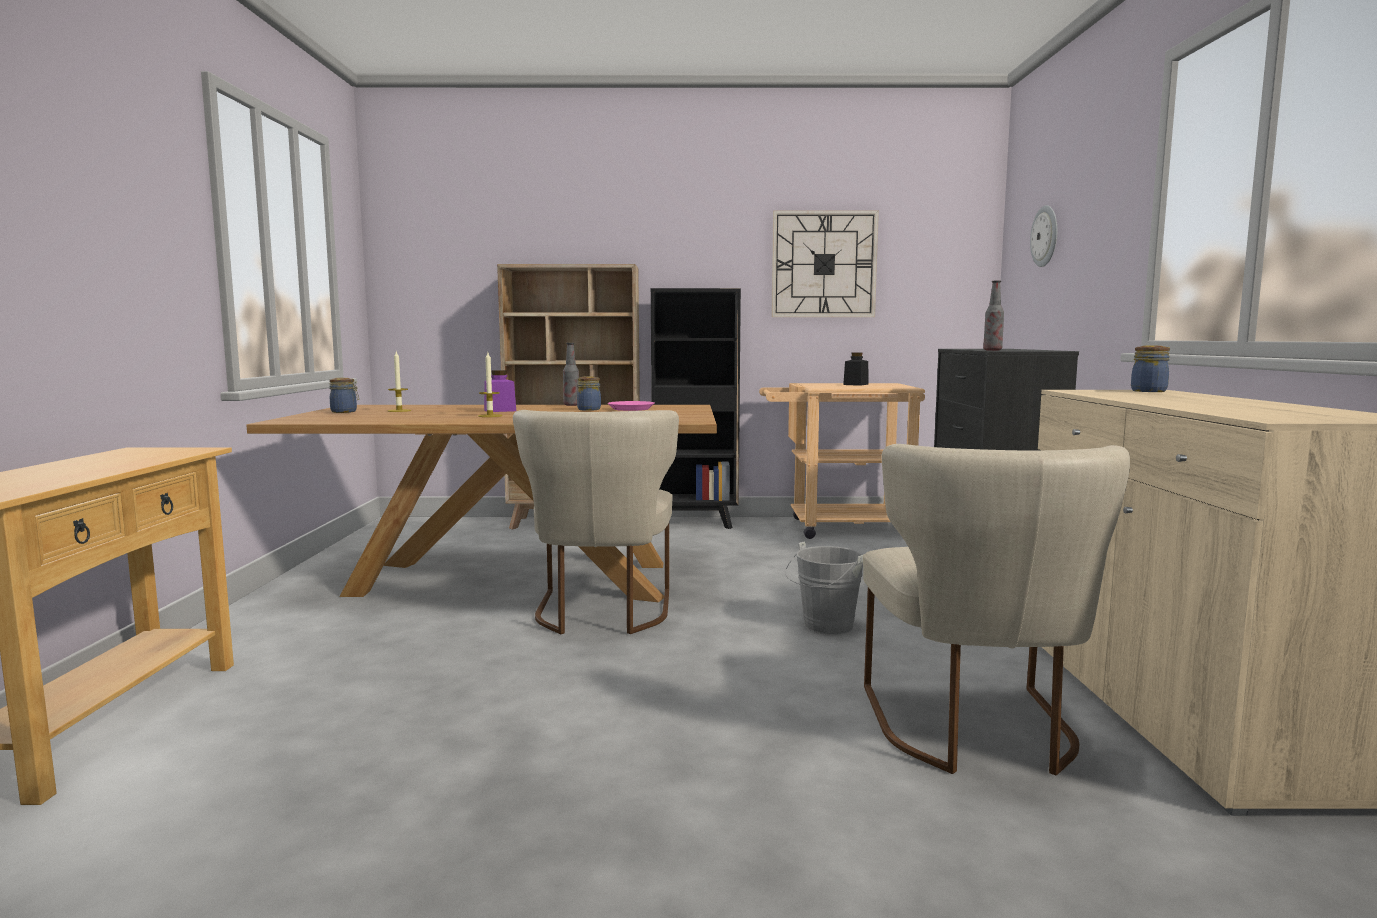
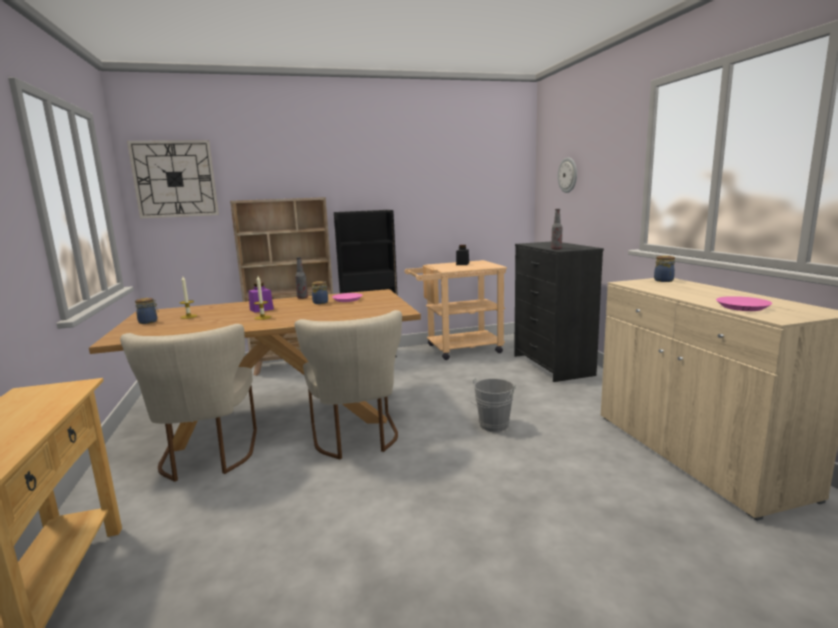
camera: 15 degrees left, 5 degrees up
(824, 264) = (437, 190): wall clock -> wall clock (175, 179)
(976, 732) = (613, 490): beige chair -> beige chair (207, 457)
(1234, 410) = (743, 307): none -> pink plate

